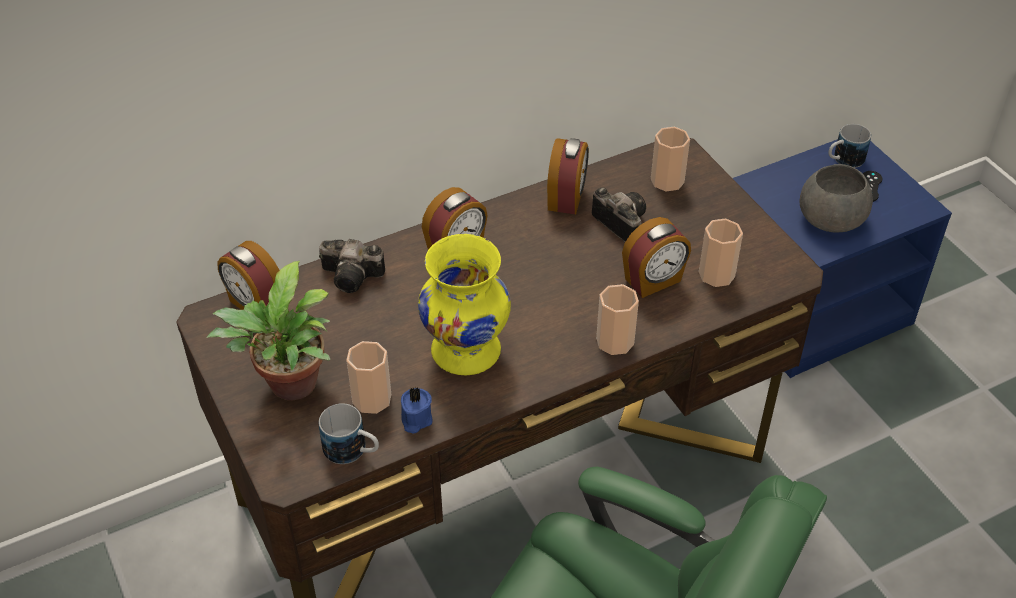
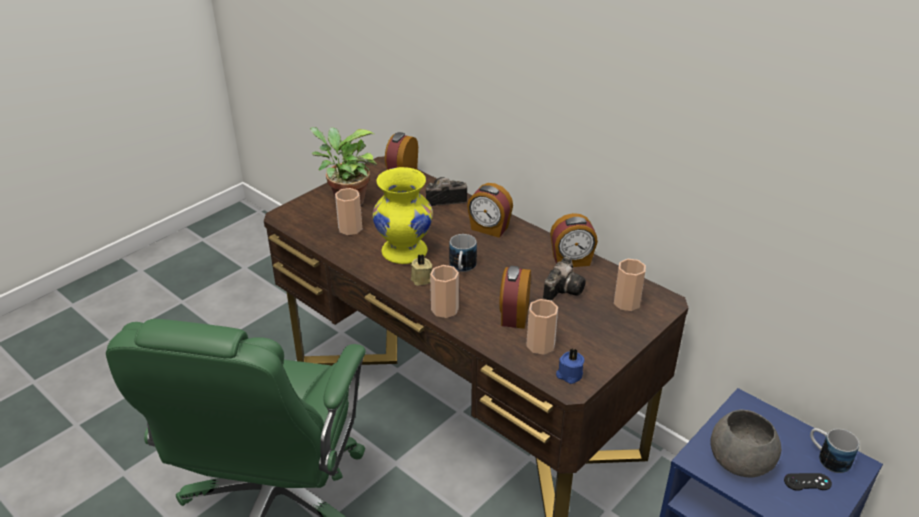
camera: 70 degrees right, 10 degrees down
(353, 451) = (309, 232): mug -> mug (462, 268)
(354, 276) = (443, 199): camera -> camera turned 90 degrees clockwise
(415, 419) = (341, 246): blue candle -> blue candle (569, 375)
(541, 347) = (422, 279): none -> beige candle
(653, 281) = (514, 315): alarm clock -> alarm clock turned 60 degrees clockwise

